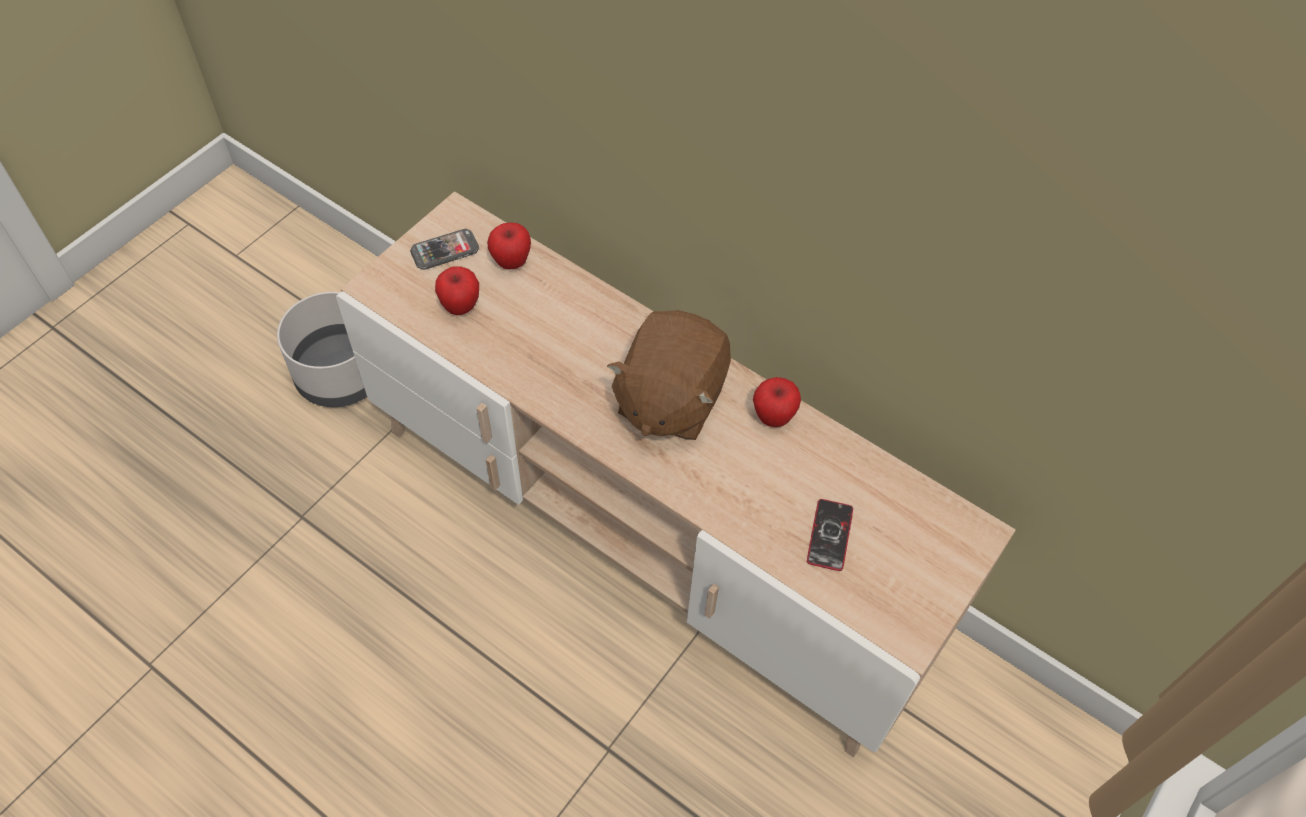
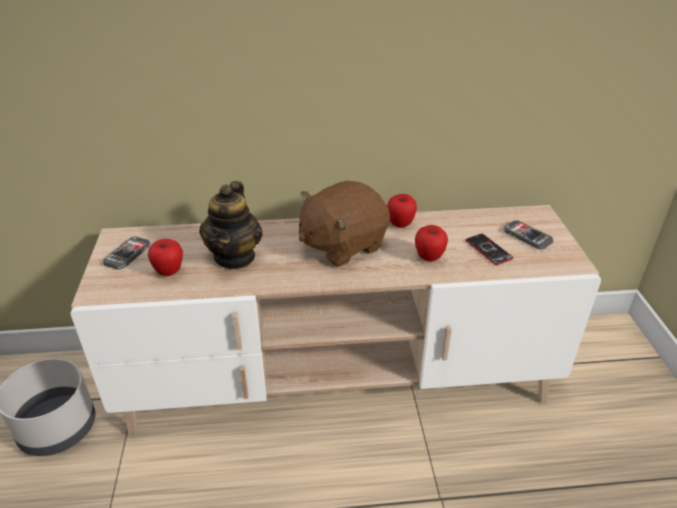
camera: 40 degrees left, 20 degrees down
(511, 262) = (178, 239): apple -> apple (429, 257)
(541, 332) = (235, 256): none -> teapot
(669, 399) = (342, 245): brown plush toy -> brown plush toy turned 75 degrees clockwise
(908, 554) = (527, 236): none -> phone

